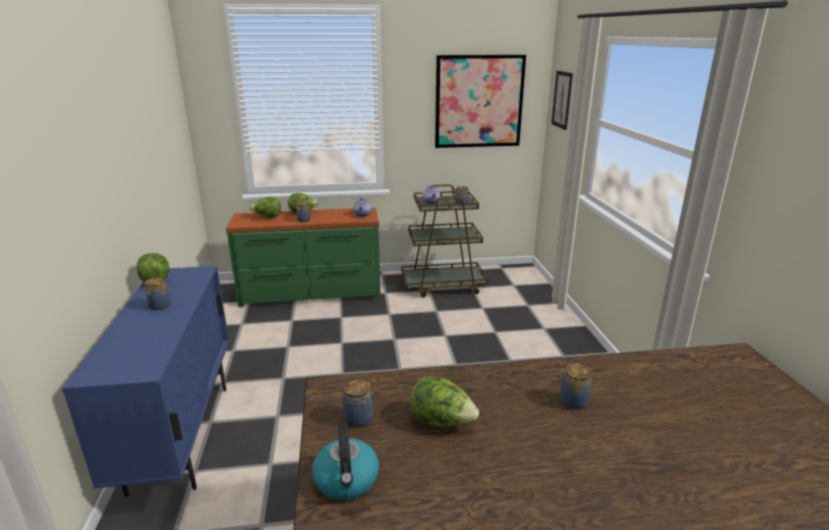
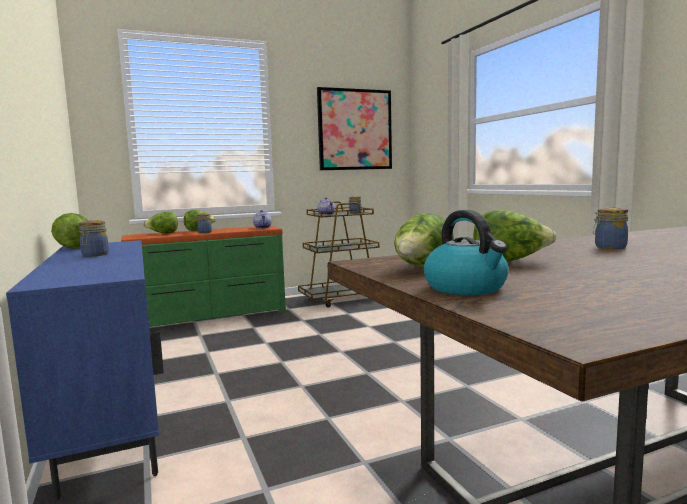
camera: 15 degrees left, 15 degrees down
(359, 419) = (423, 268): jar -> lettuce
(562, 99) = (427, 122): picture -> none

